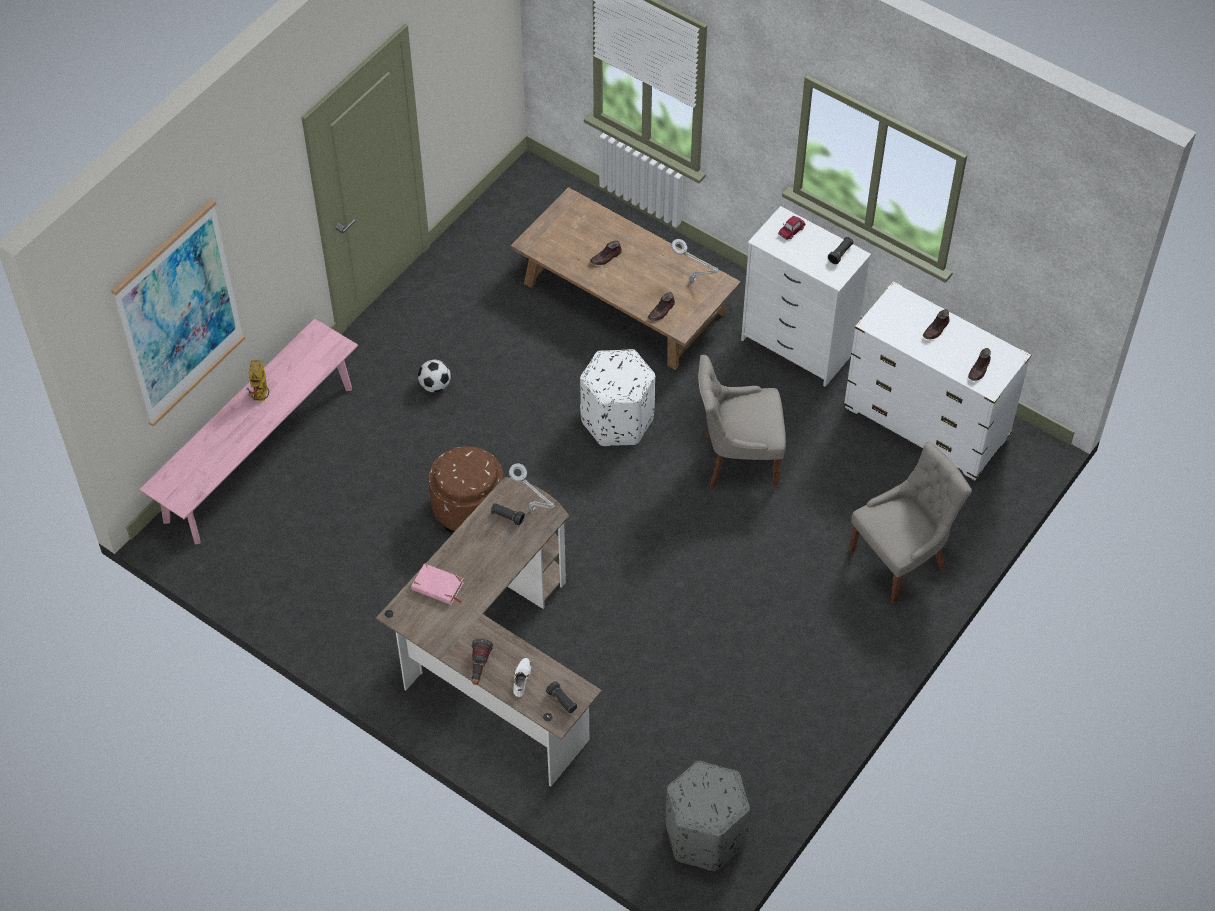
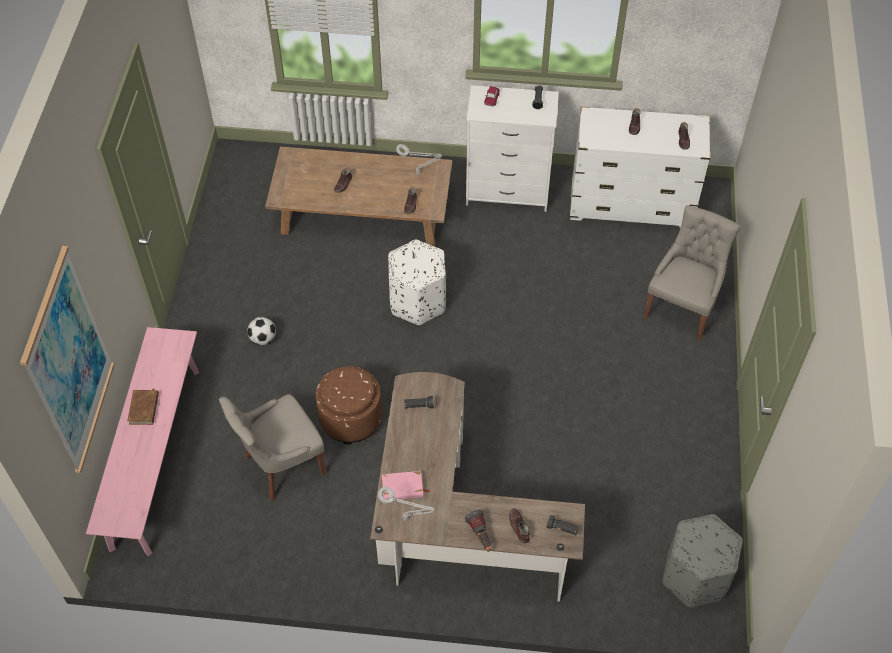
camera: 30 degrees left, 0 degrees up
(261, 397) = (144, 408): toy robot -> brown book
(521, 678) = (518, 527): white shoe -> brown shoe
(534, 510) = (435, 391): grey table lamp -> grey table lamp (407, 519)
(738, 459) = (523, 289): grey chair -> grey chair (281, 465)

